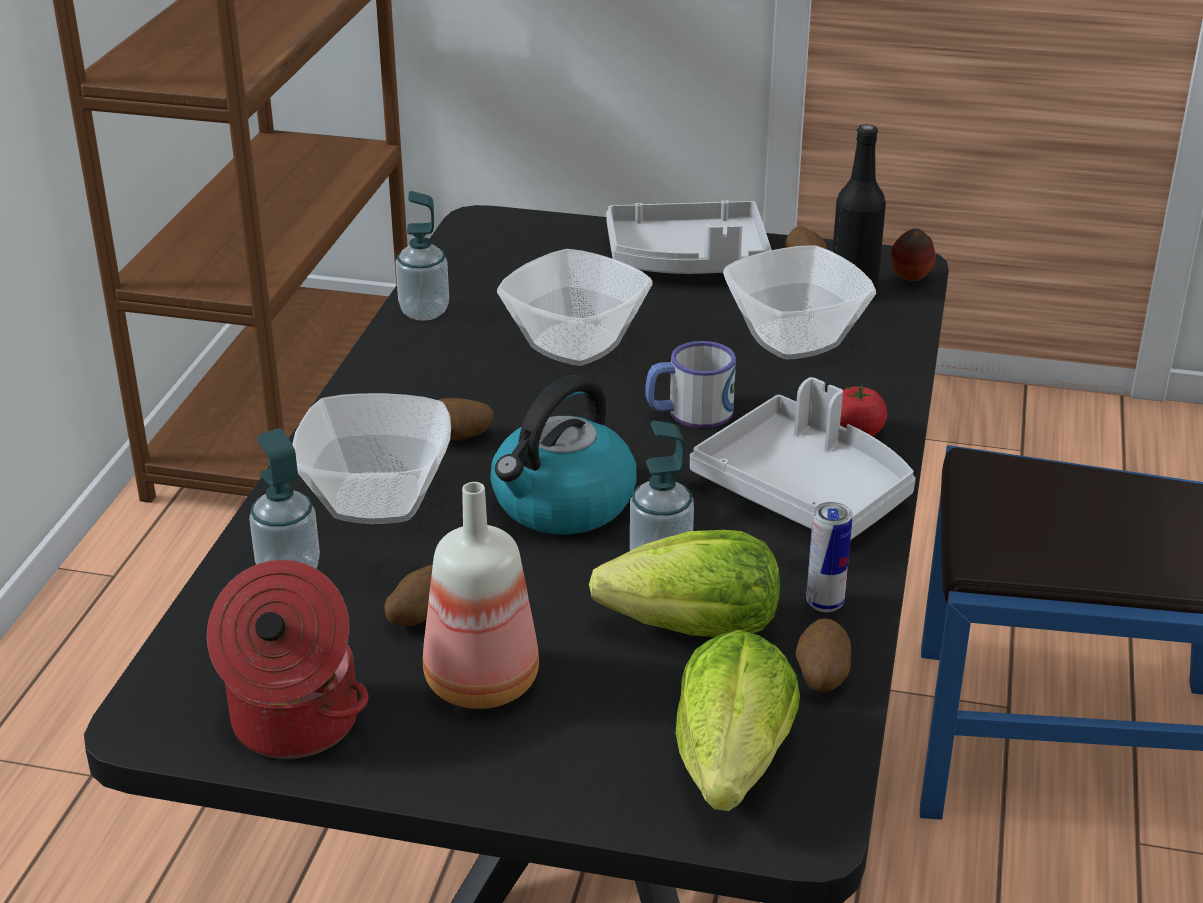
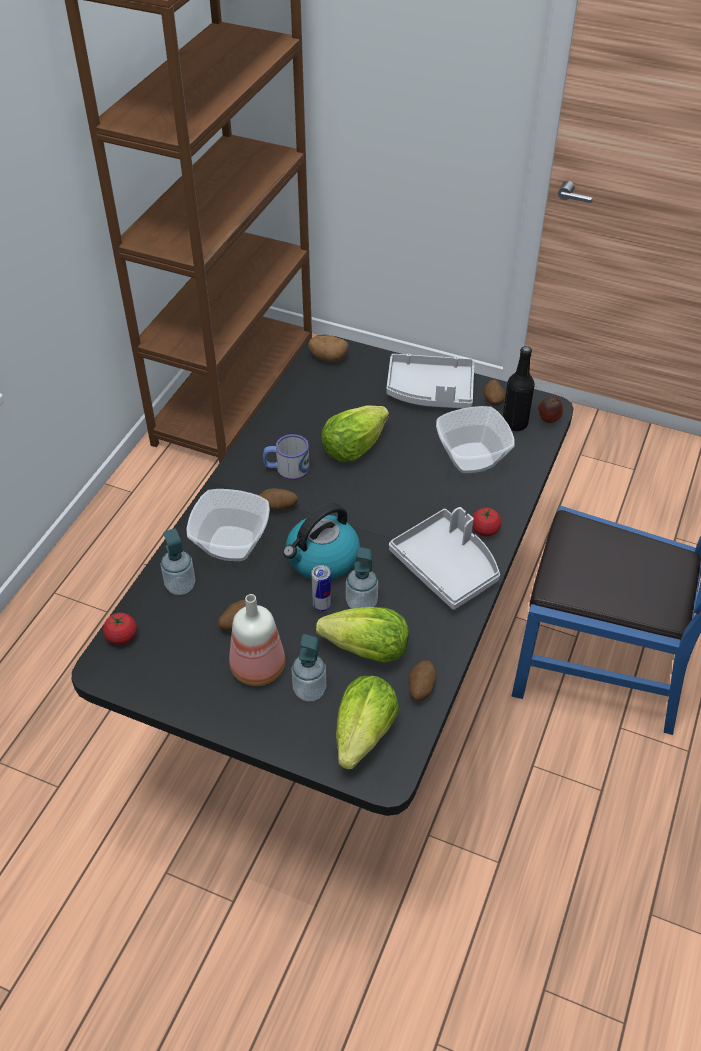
camera: 10 degrees right, 15 degrees up
(183, 664) = (122, 636): none -> tomato
(292, 723) = (166, 679): cooking pot -> none
(424, 312) = (281, 414): soap dispenser -> soap dispenser (309, 690)
(490, 233) = (328, 357): none -> potato
(573, 344) = (353, 448): bowl -> lettuce
(689, 412) = (401, 504): mug -> mug (286, 468)
(825, 603) = (435, 642): can -> can (322, 606)

